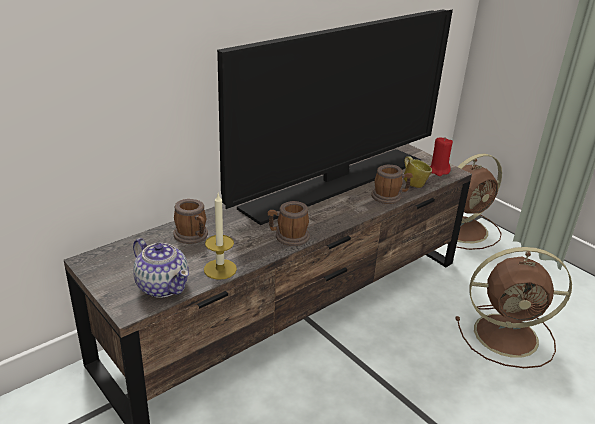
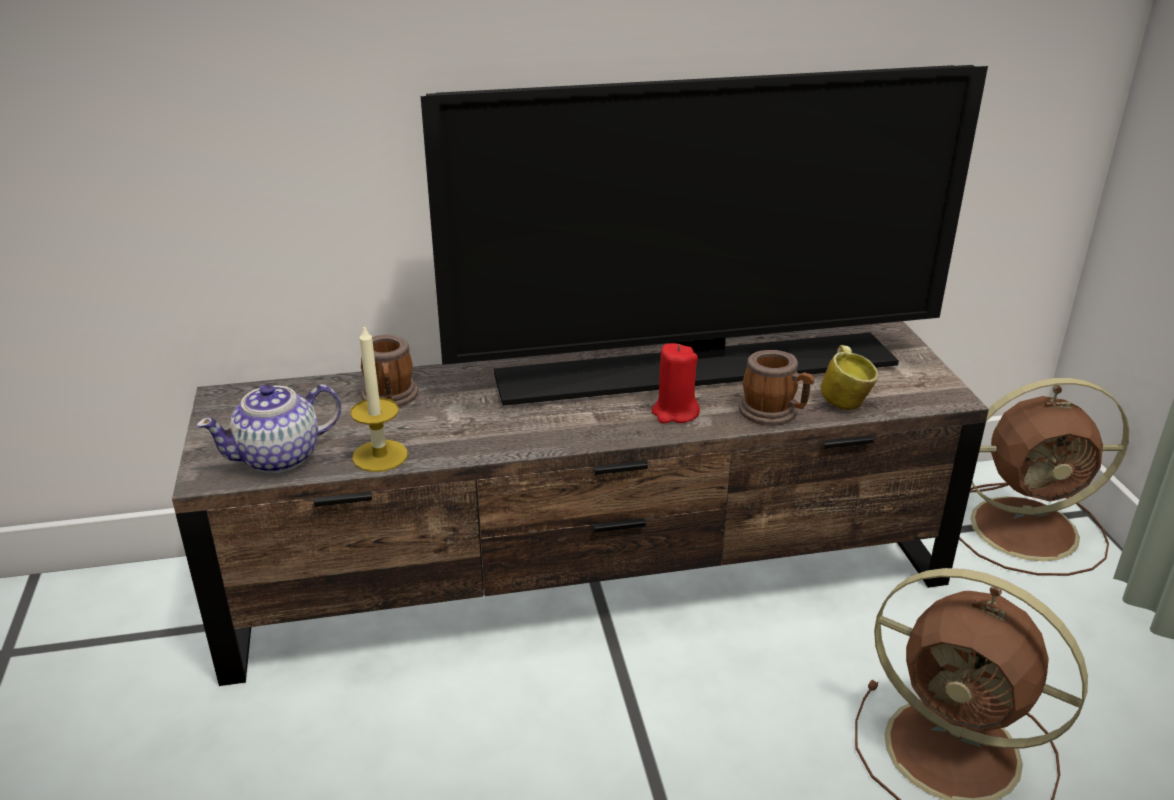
camera: 30 degrees right, 0 degrees up
(162, 286) = (280, 457): teapot -> teapot turned 75 degrees clockwise
(288, 237) = (529, 435): mug -> none
(438, 171) = (921, 388): red candle -> red candle (675, 412)

